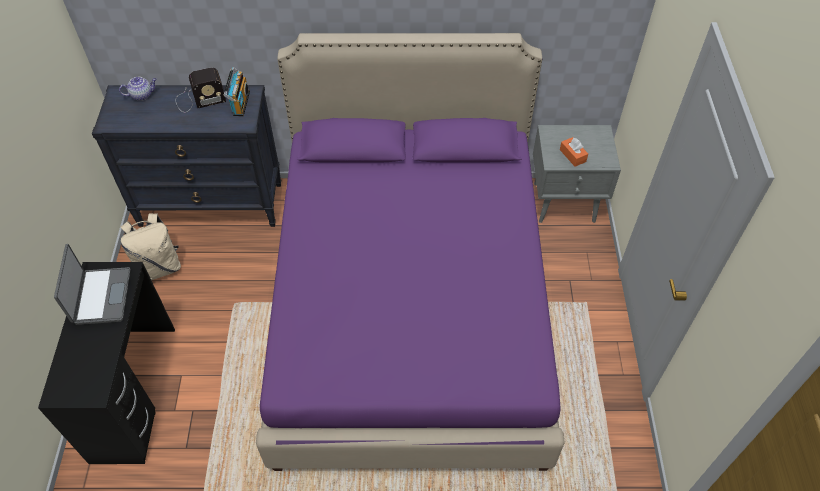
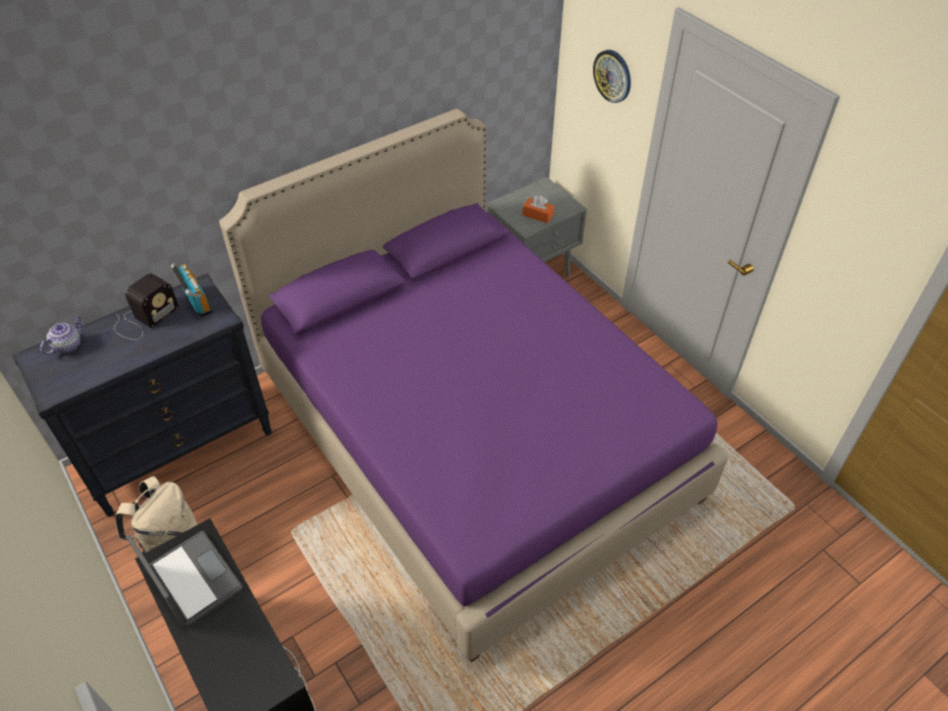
camera: 35 degrees left, 5 degrees down
(667, 60) = (613, 76): none -> wall clock

